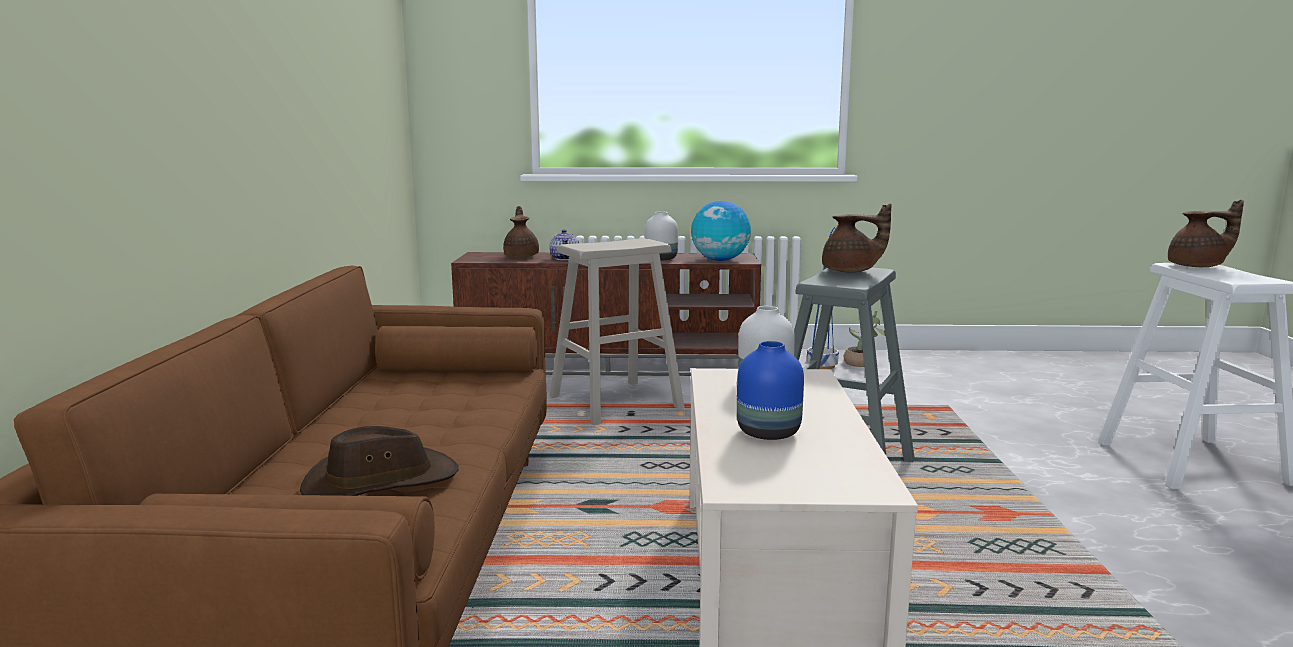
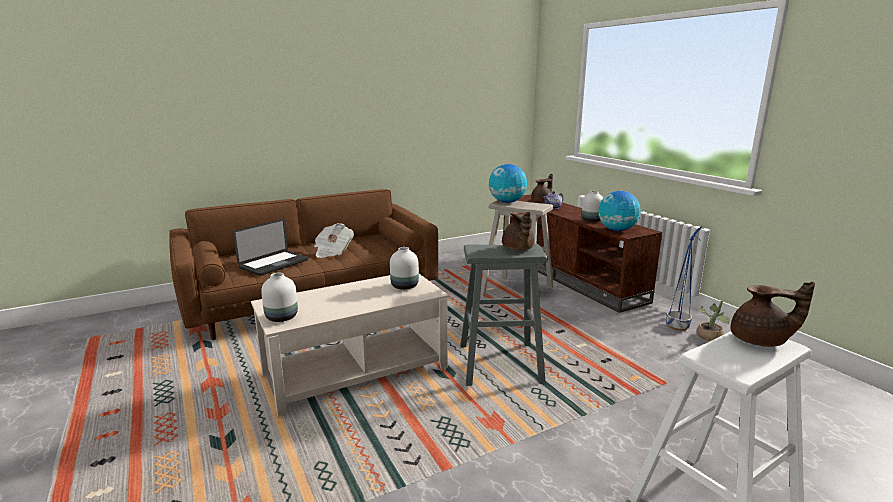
camera: 60 degrees right, 5 degrees up
(380, 481) = (274, 264): brown hat -> laptop
(404, 419) = (333, 251): none -> newspaper
(590, 245) = (507, 202): none -> globe
(770, 433) = (333, 298): blue vase -> none
(835, 482) = (281, 317): none -> white vase
(1198, 266) = (760, 341): brown teapot -> brown teapot turned 45 degrees counterclockwise

